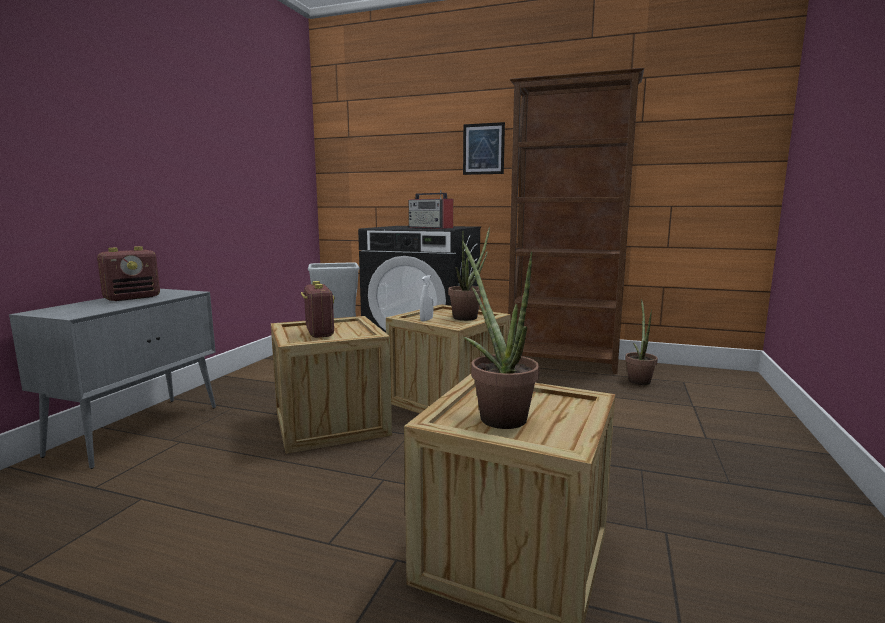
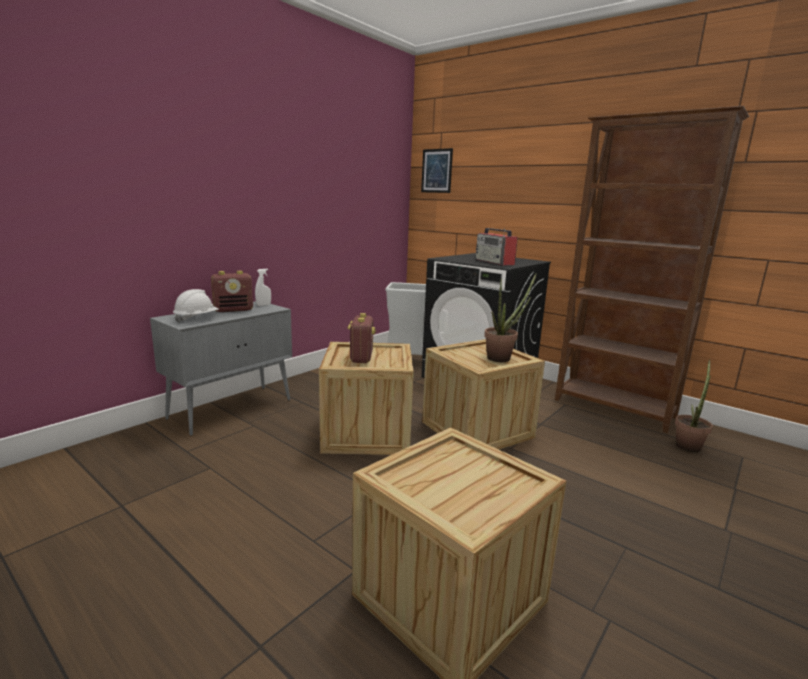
camera: 20 degrees right, 5 degrees up
(86, 309) = (196, 319): none -> white hard hat
(426, 320) = (461, 356): white spray bottle -> white spray bottle (263, 305)
(483, 149) = (562, 184): picture -> picture (436, 171)
(497, 415) = (439, 478): potted plant -> none

